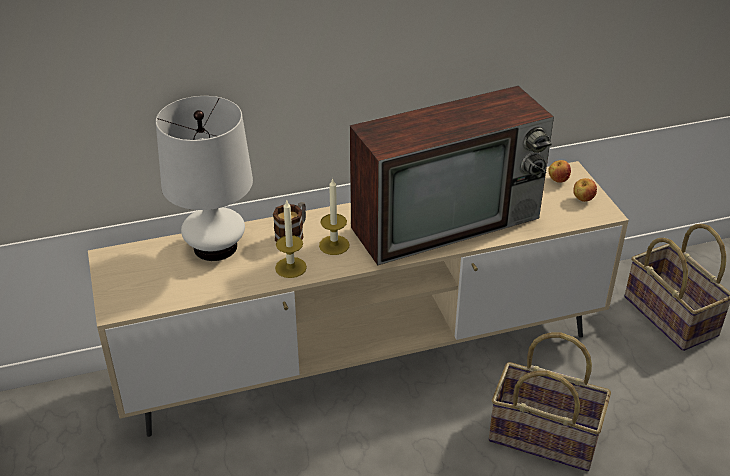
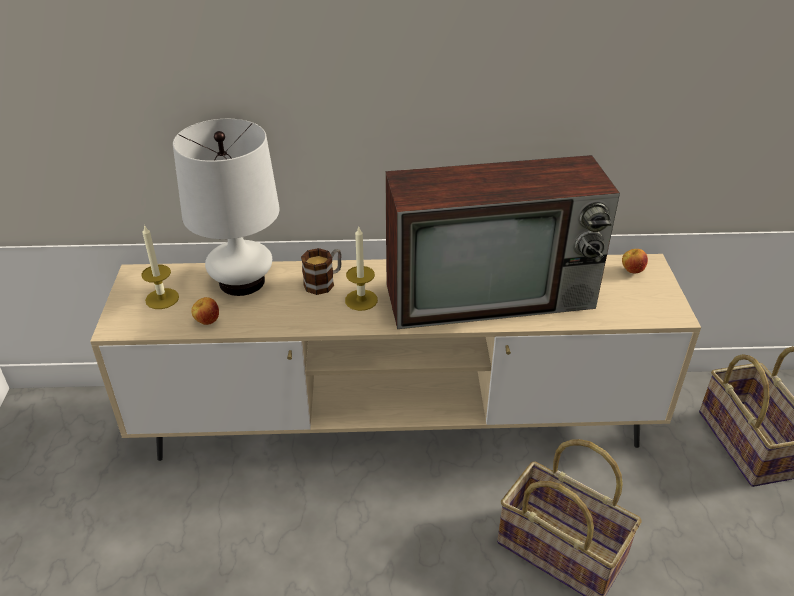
camera: 15 degrees right, 0 degrees up
(290, 267) = (306, 315): candle -> candle (162, 298)
(582, 199) = (653, 296): apple -> apple (207, 321)

